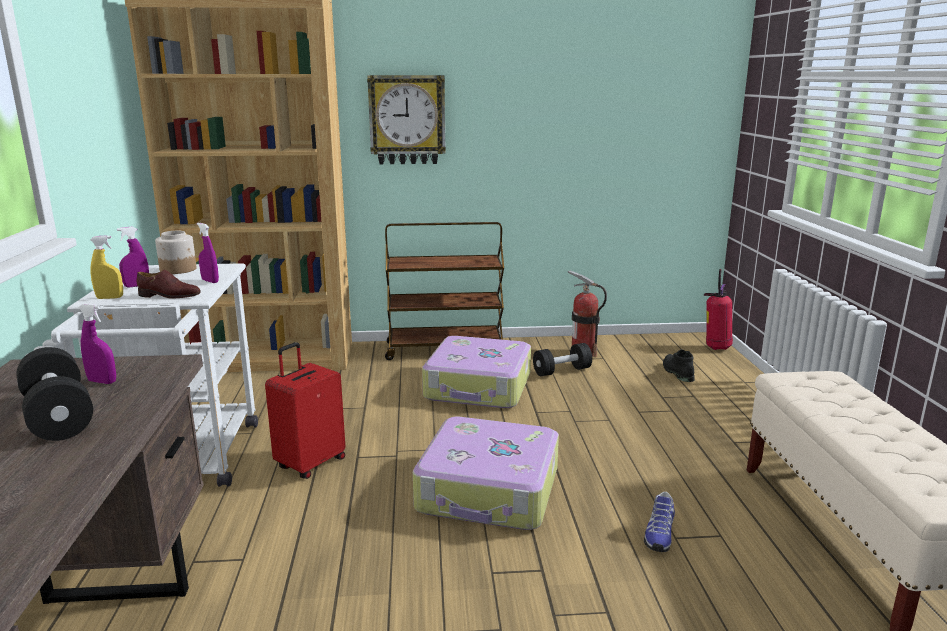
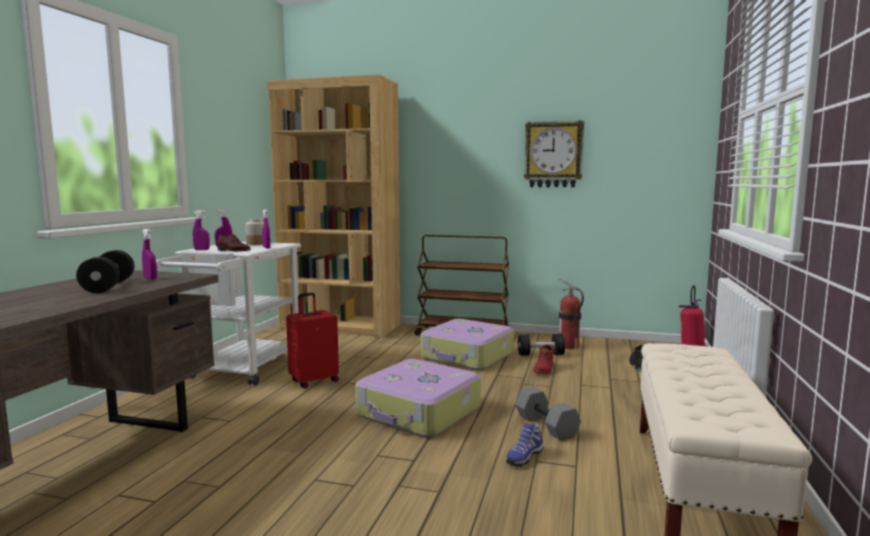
camera: 20 degrees right, 10 degrees down
(110, 298) = (201, 250): yellow spray bottle -> purple spray bottle
(407, 120) = (445, 163): wall clock -> wall clock (553, 154)
(583, 395) = (544, 370): none -> red boot
(646, 482) = (545, 426): none -> grey dumbbell

